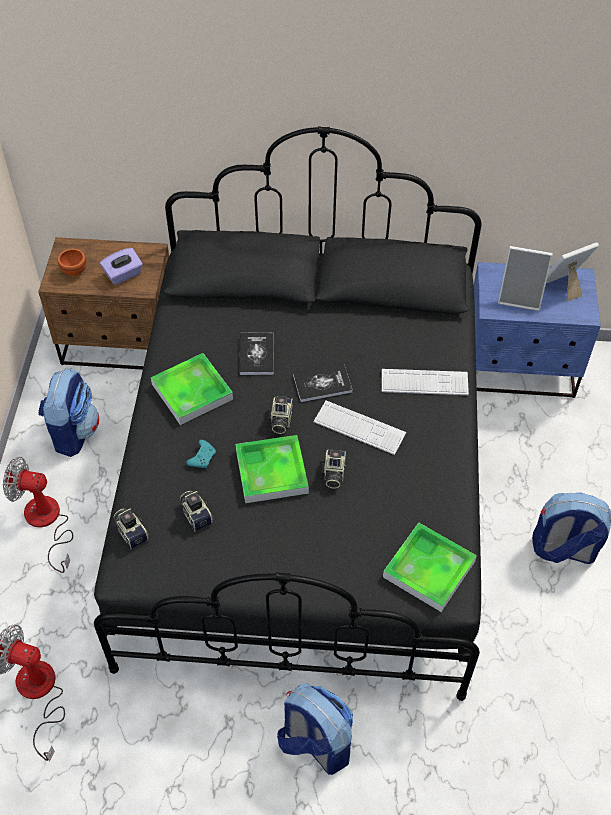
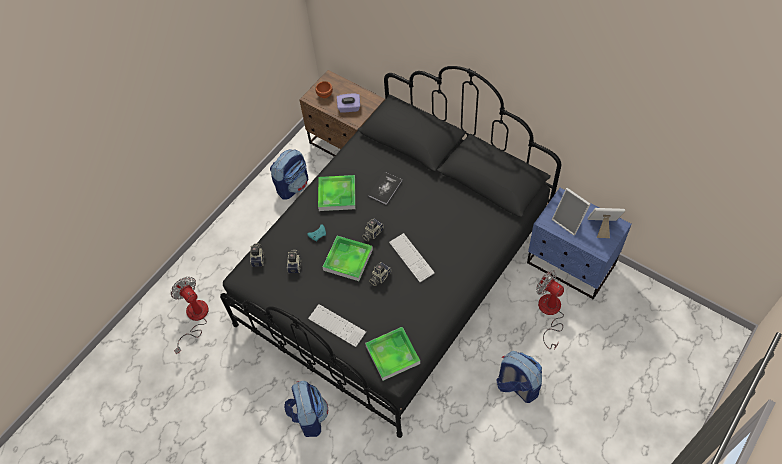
camera: 35 degrees right, 5 degrees up
(46, 523) = (250, 230): fan -> fan (549, 313)
(322, 384) = (409, 222): book -> none
(424, 383) = (467, 248): keyboard -> keyboard (337, 325)

